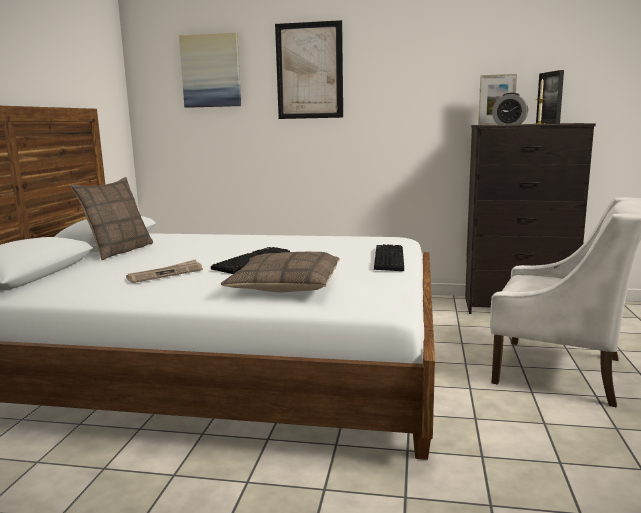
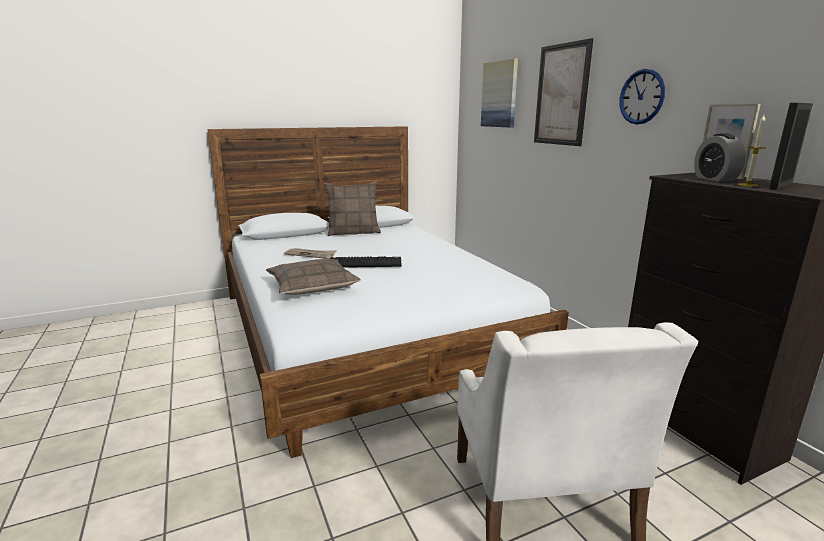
camera: 55 degrees right, 5 degrees up
(387, 259) = (430, 296): keyboard -> none
(403, 72) = (641, 97): none -> wall clock

